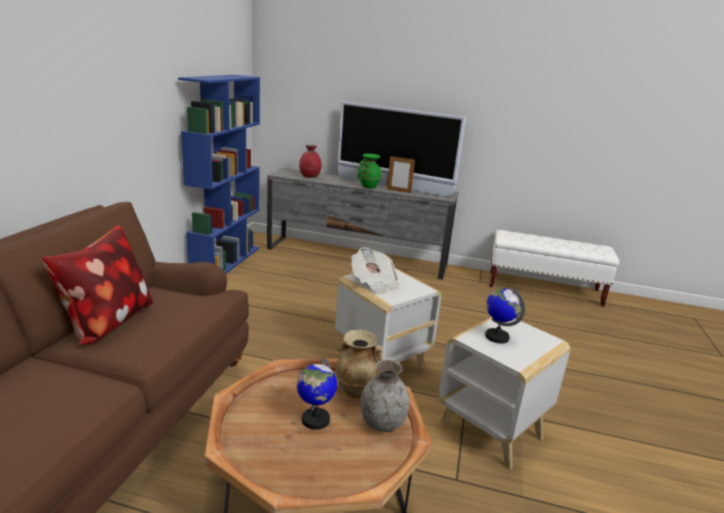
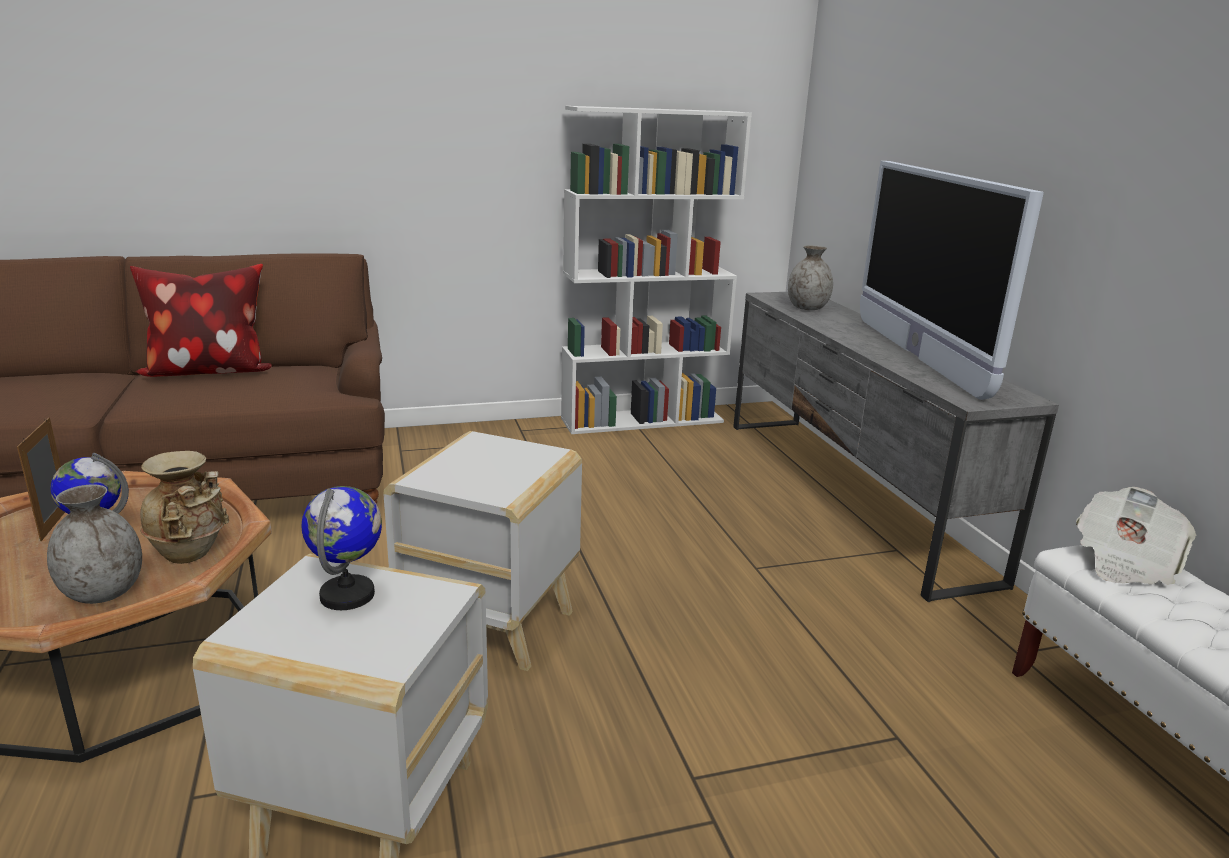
camera: 60 degrees right, 0 degrees up
(226, 261) = (643, 420): blue bookcase -> white bookcase
(309, 176) = (807, 308): red vase -> grey vase
(368, 187) = (858, 343): green vase -> none
(373, 283) = (469, 454): newspaper -> newspaper (1124, 562)
(398, 191) = (899, 363): picture frame -> picture frame (55, 523)

